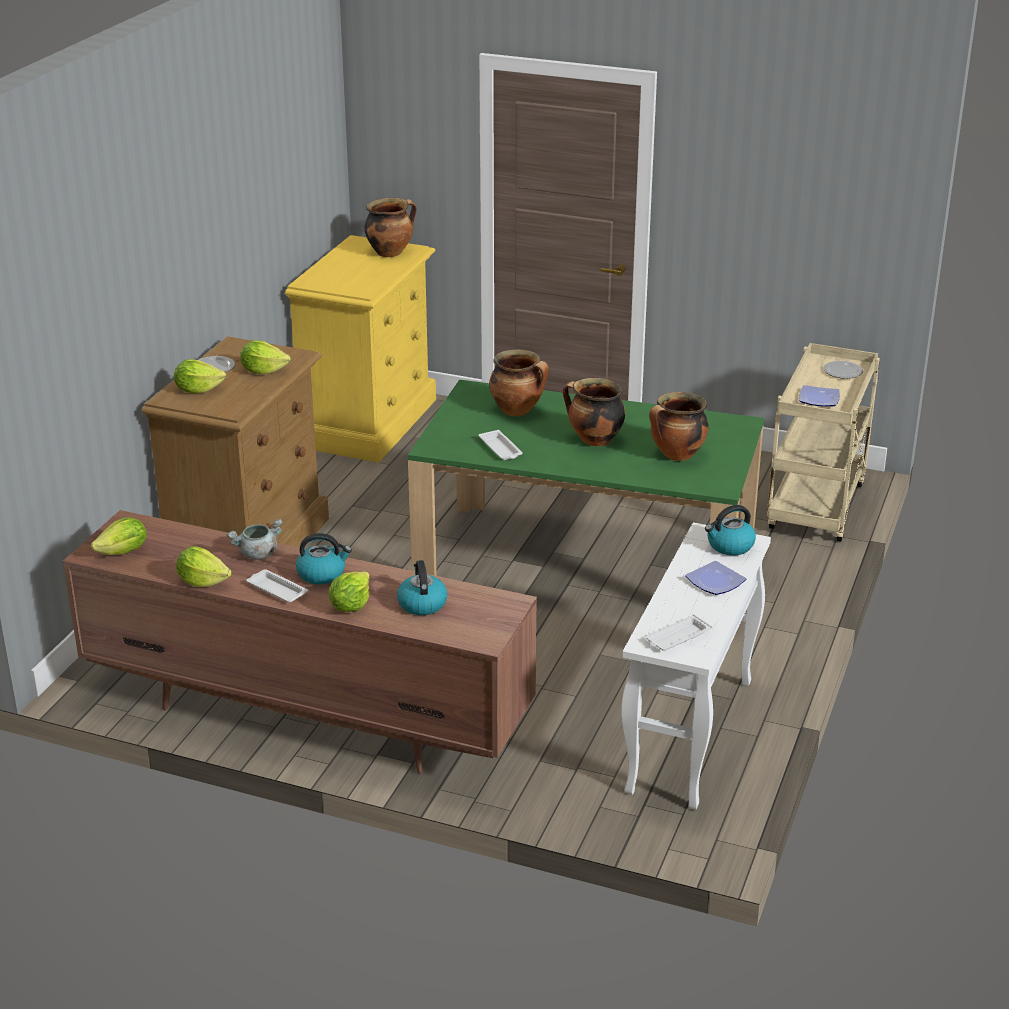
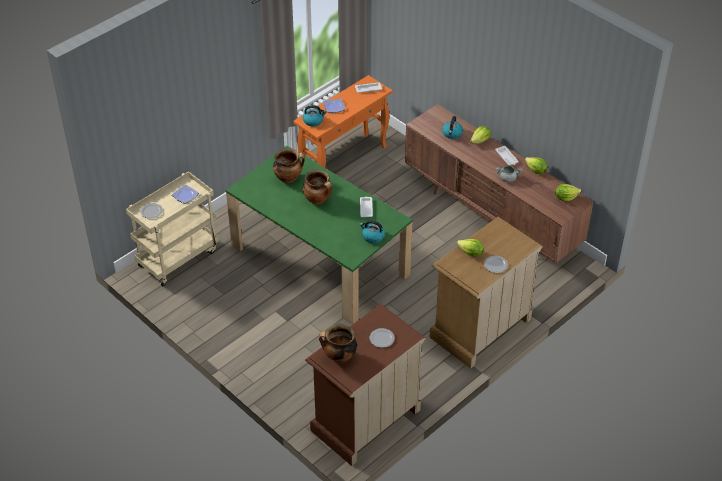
camera: 155 degrees left, 15 degrees up
(198, 390) = (510, 248): lettuce -> none
(322, 574) = (485, 160): kettle -> kettle (373, 237)
(344, 274) = (382, 339): none -> plate
(368, 422) = (365, 420): yellow dresser -> brown dresser
(518, 410) = (339, 233): cooking pot -> none
(690, 737) = (344, 160): white console table -> orange console table

